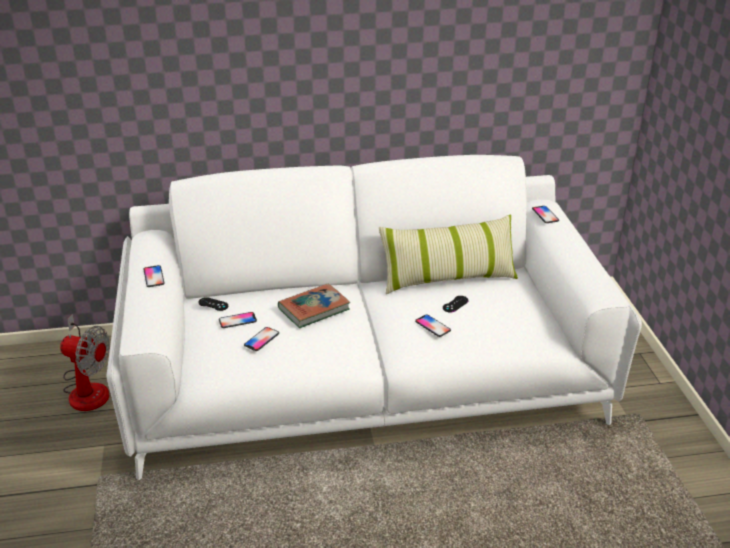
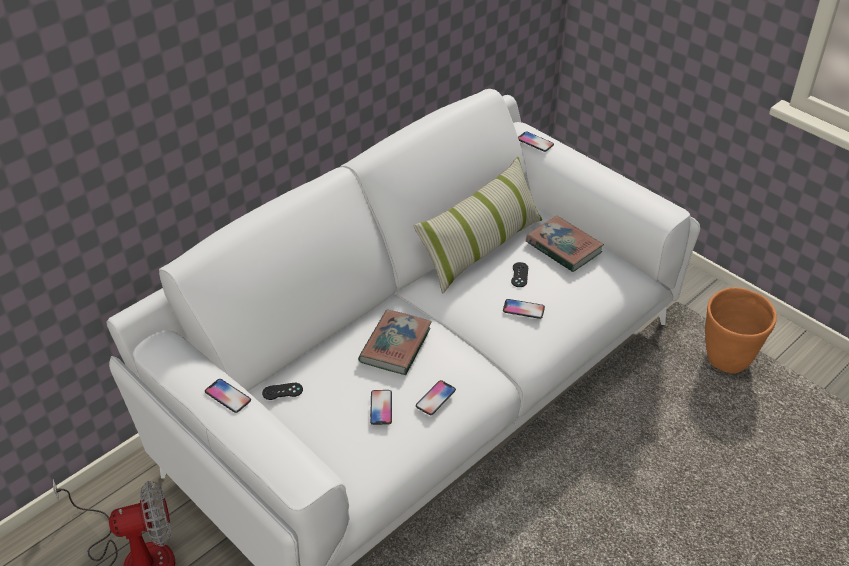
camera: 35 degrees left, 10 degrees up
(237, 321) = (332, 398): phone -> phone (435, 398)
(512, 301) = (563, 247): none -> book
(643, 476) = (727, 360): none -> orange planter

